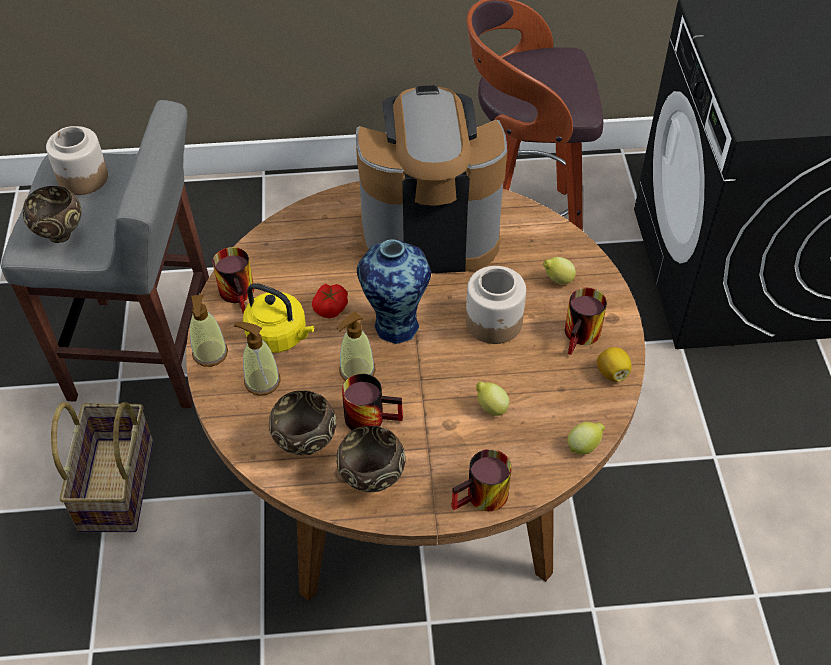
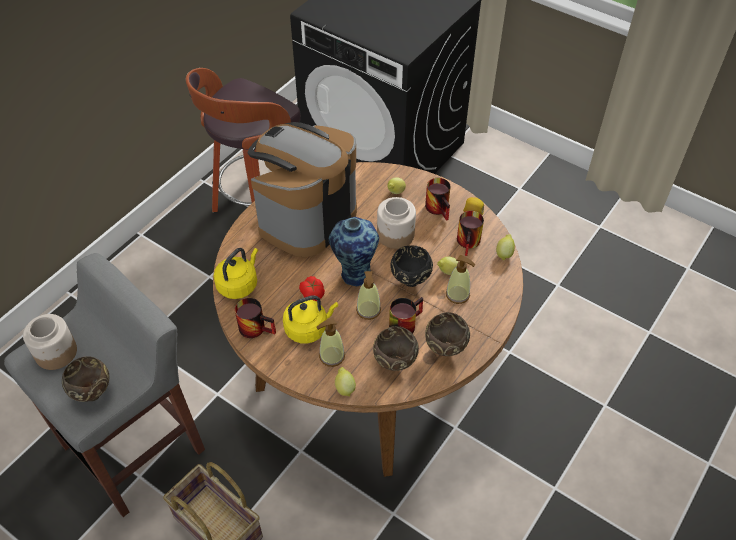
camera: 50 degrees left, 0 degrees up
(210, 353) = (286, 368): soap dispenser -> soap dispenser (458, 294)
(230, 421) = (344, 388): none -> lemon
(281, 241) = (239, 284): none -> yellow kettle
(438, 380) = (409, 281): none -> black bowl
(483, 499) = (499, 312): mug -> mug (470, 243)

